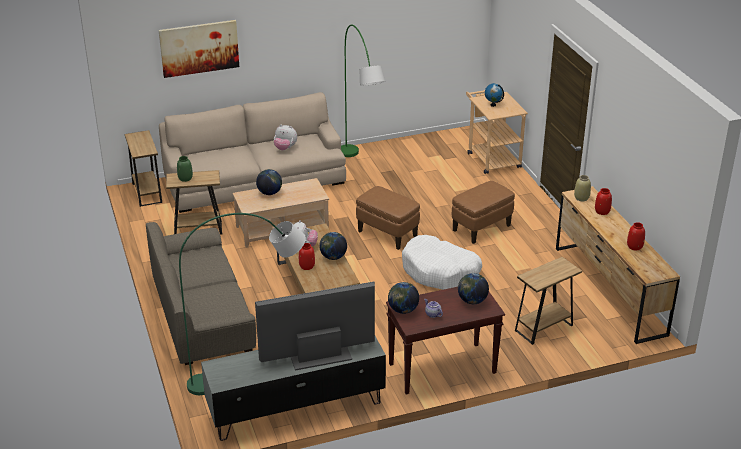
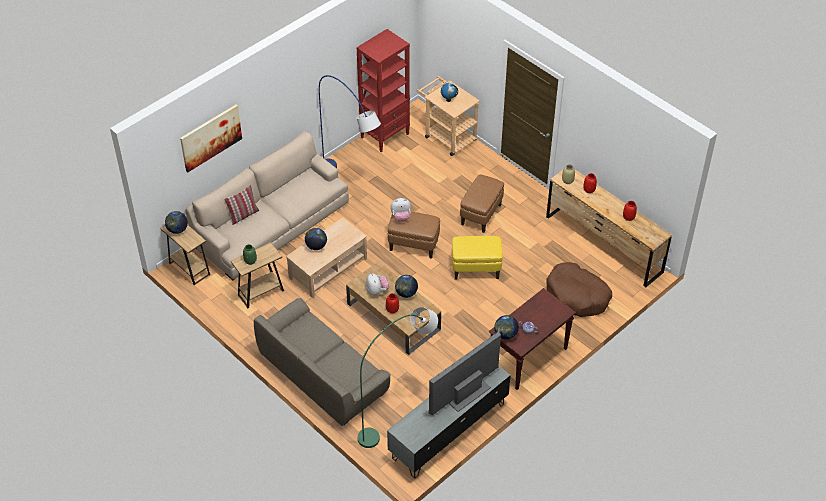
camera: 25 degrees left, 15 degrees up
(218, 151) = (243, 215): none -> pillow
(285, 148) = (296, 193): plush toy -> plush toy (401, 217)
(360, 171) = (351, 185): green floor lamp -> blue floor lamp
(426, 142) = (385, 135): none -> red bookcase
(440, 272) = (475, 269): white dog bed -> yellow ottoman
(472, 301) = (547, 309): globe -> globe (177, 230)
(543, 328) = (577, 296): brown side table -> brown dog bed

